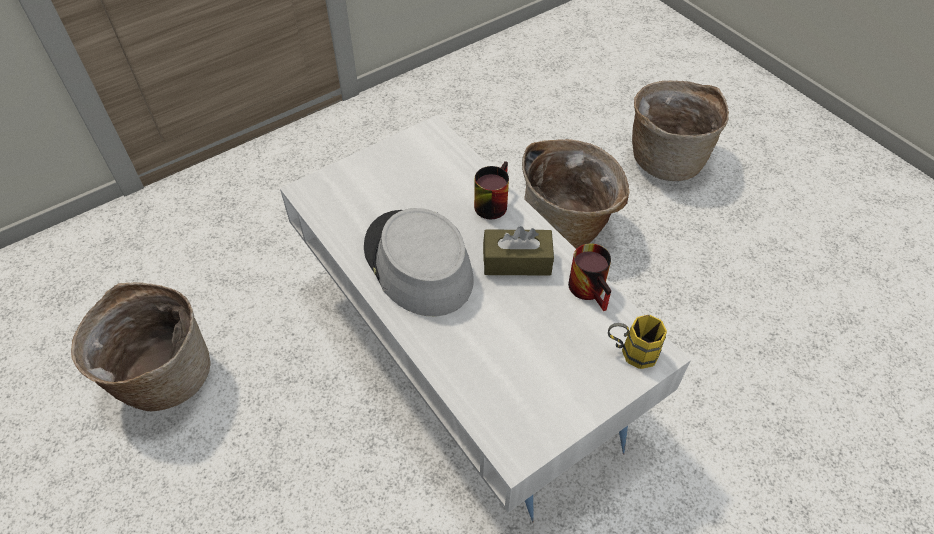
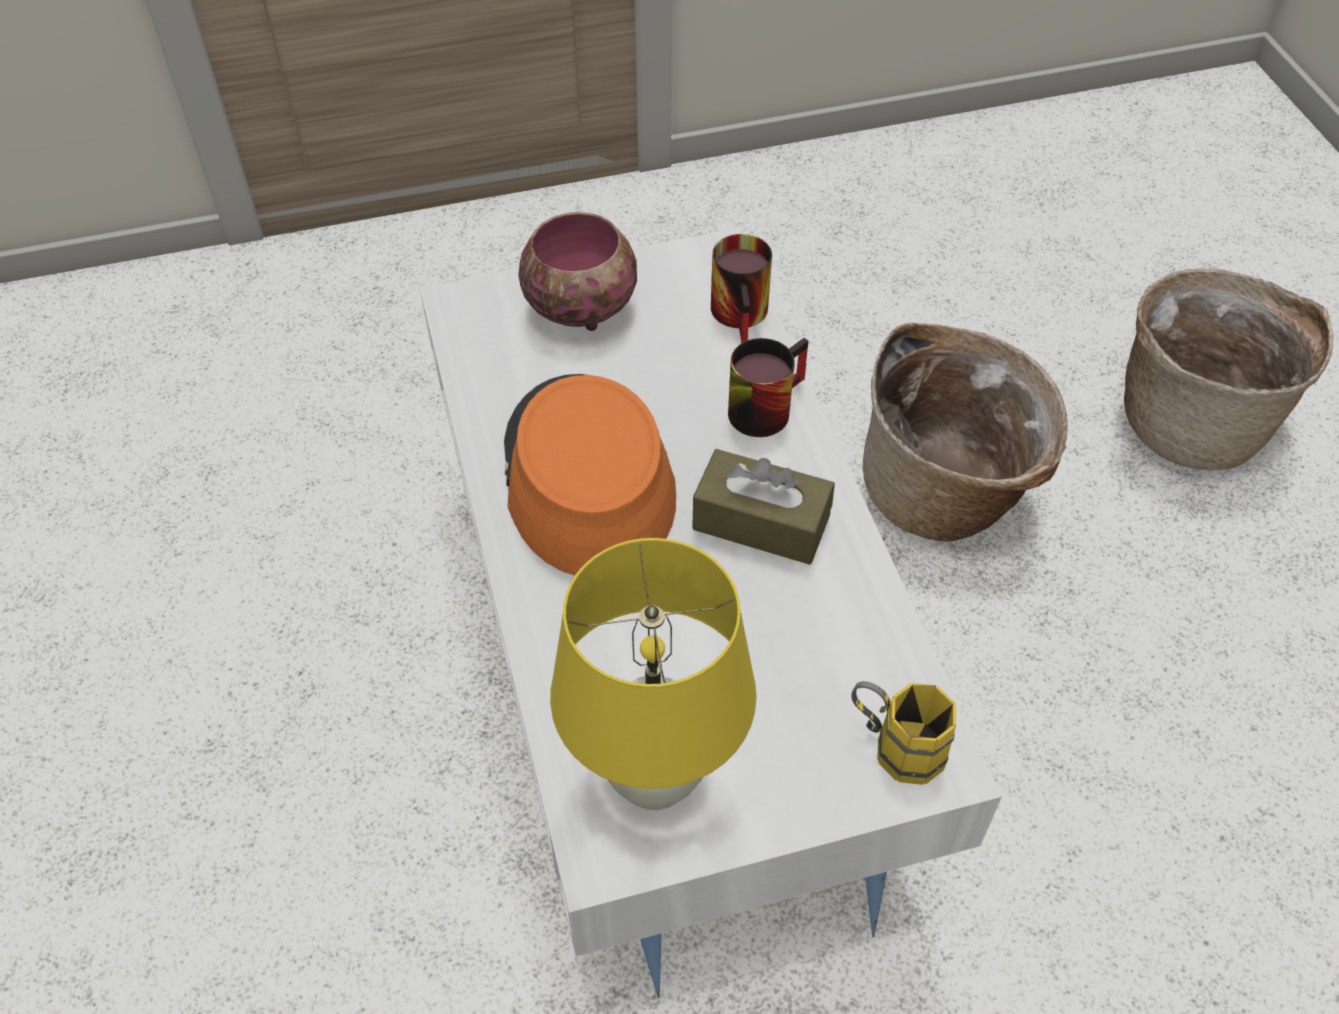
camera: 20 degrees right, 0 degrees up
(162, 374) = (168, 547): basket -> none
(373, 176) = (581, 306): none -> bowl
(417, 264) = (586, 477): grey hat -> orange hat
(522, 406) = (654, 778): none -> yellow table lamp
(592, 289) = (875, 612): mug -> mug (745, 315)

